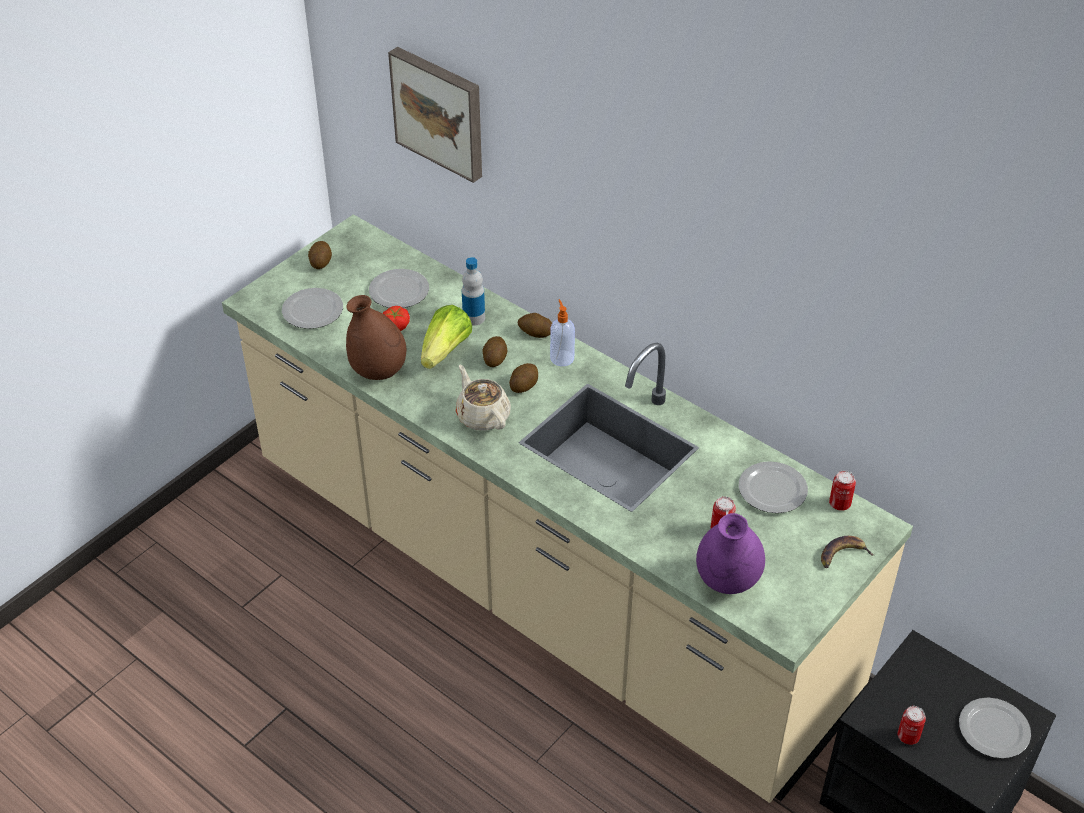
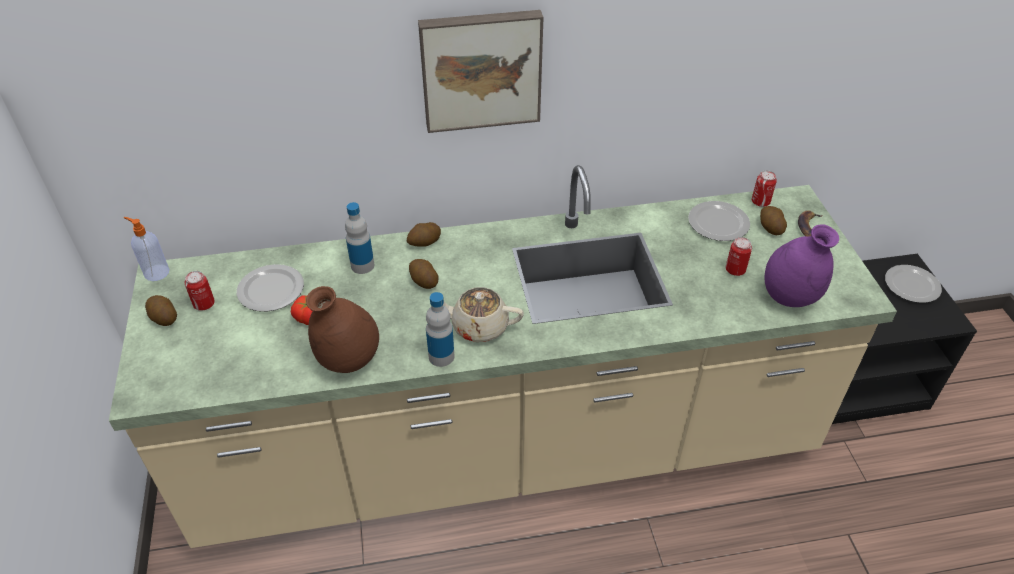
camera: 50 degrees left, 0 degrees up
(312, 310) = (214, 359): plate -> none
(432, 414) = (441, 356): none -> bottle
(440, 112) = (234, 78): picture -> picture (481, 69)
(445, 351) = (378, 304): lettuce -> none
(524, 385) = (473, 282): potato -> potato (770, 228)
(562, 357) = (468, 245): soap dispenser -> soap dispenser (156, 272)
(908, 736) = (891, 326): can -> can (204, 304)

